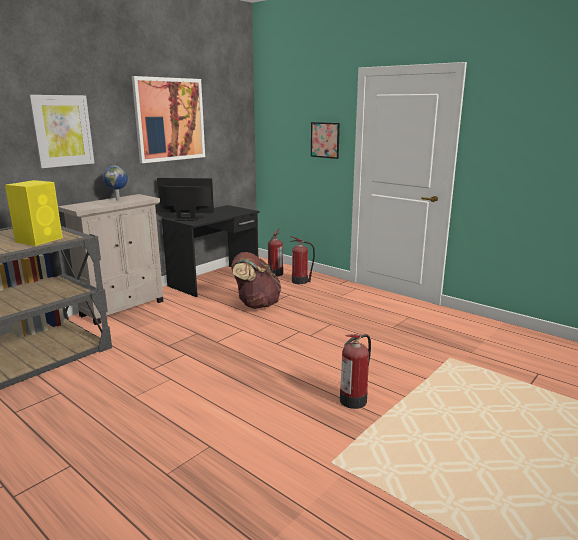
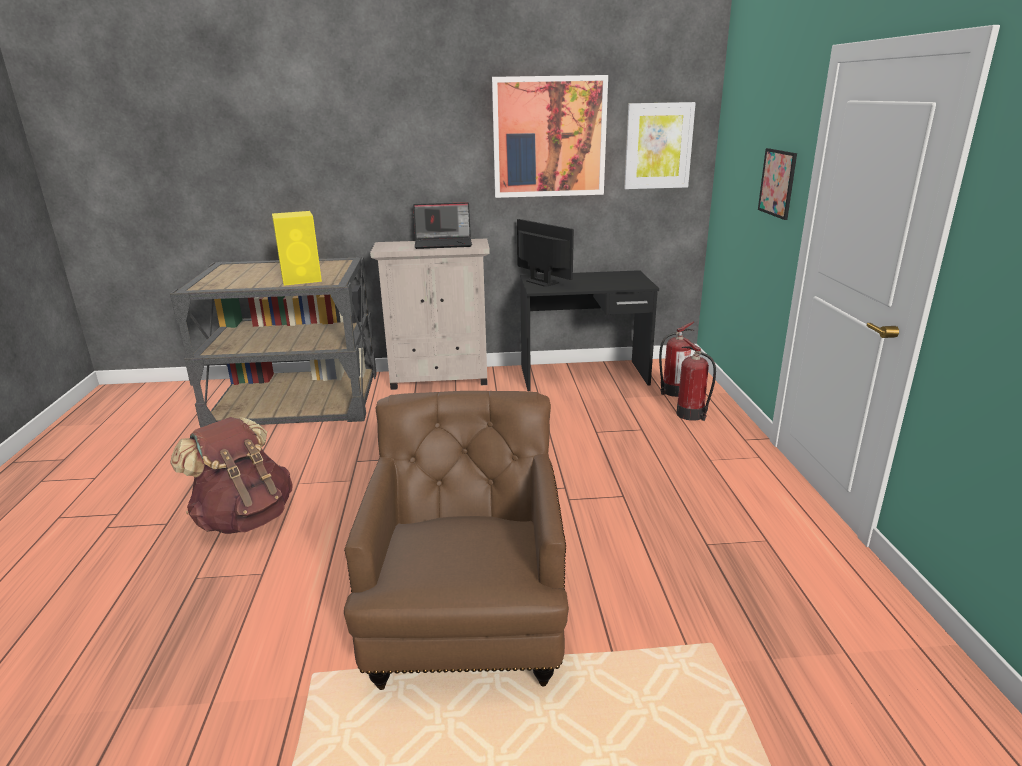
camera: 45 degrees right, 5 degrees up
(62, 131) = (391, 151): picture -> picture (658, 146)
(118, 200) = (444, 243): globe -> laptop
(256, 305) = (576, 427): brown backpack -> brown backpack (244, 518)
(354, 400) = (467, 617): fire extinguisher -> brown armchair

